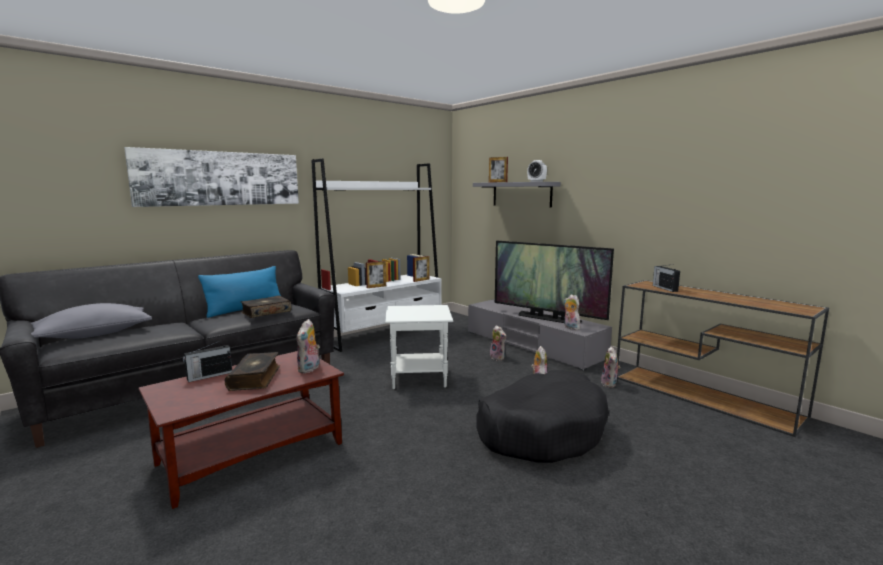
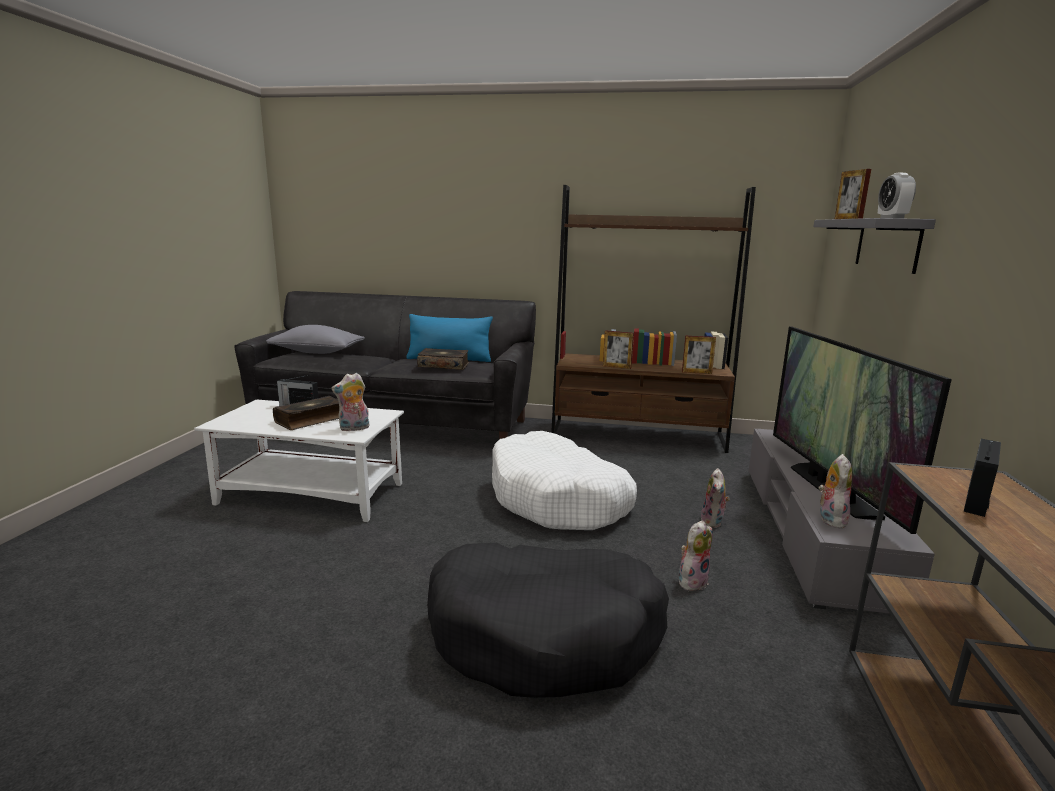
camera: 50 degrees right, 5 degrees up
(220, 178) = (461, 211): picture -> none
(252, 453) = (313, 494): brown coffee table -> white coffee table
(384, 334) = (638, 436): white bookcase -> brown bookcase
(418, 378) = (558, 499): white side table -> white dog bed
(610, 384) = (811, 652): plush toy -> none

